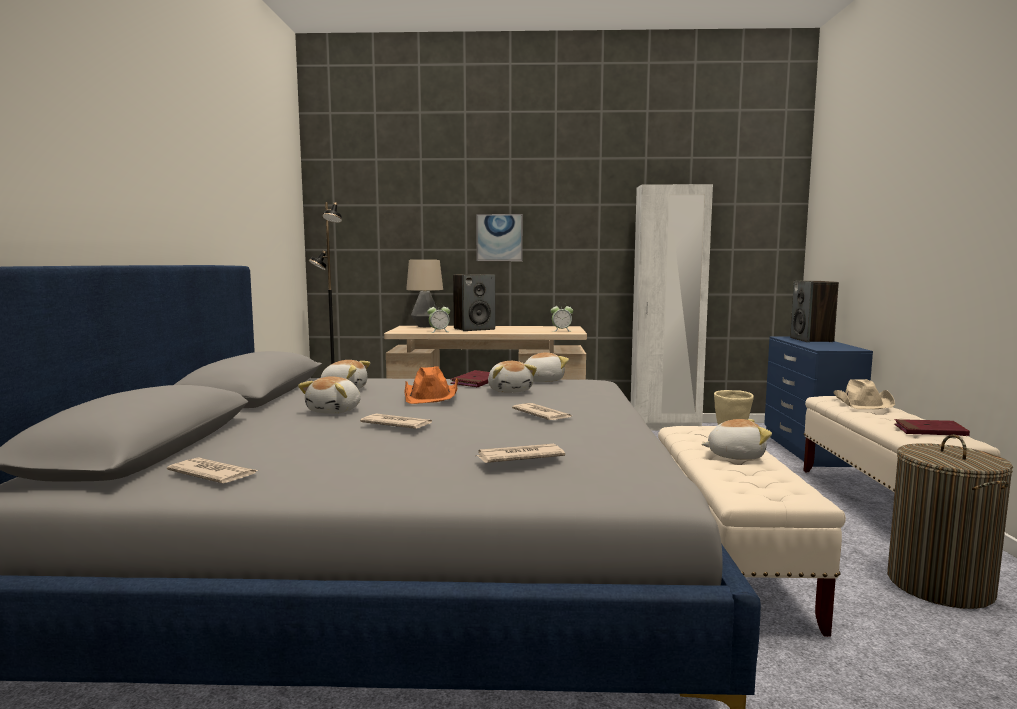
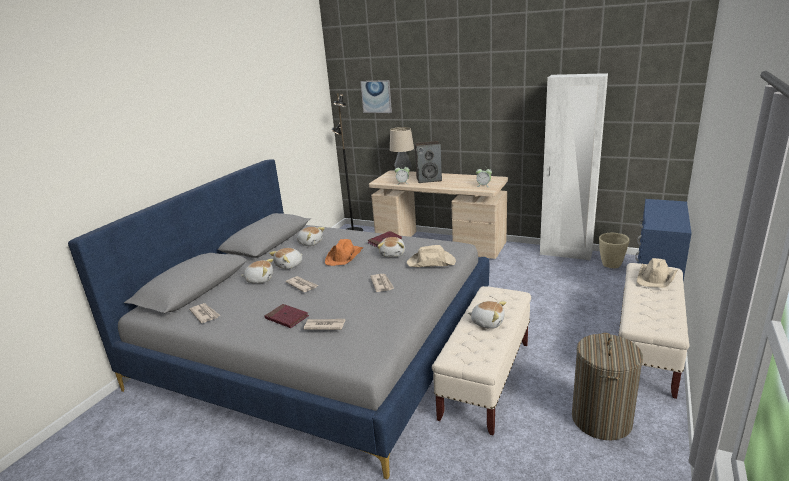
camera: 25 degrees right, 15 degrees up
(499, 237) = (451, 112): picture -> picture (376, 96)
(542, 380) = (425, 242): plush toy -> plush toy (260, 279)
(586, 393) = (431, 263): none -> beige hat
(812, 340) = (670, 209): speaker -> none
(930, 431) = (656, 317): red book -> red book (287, 318)

